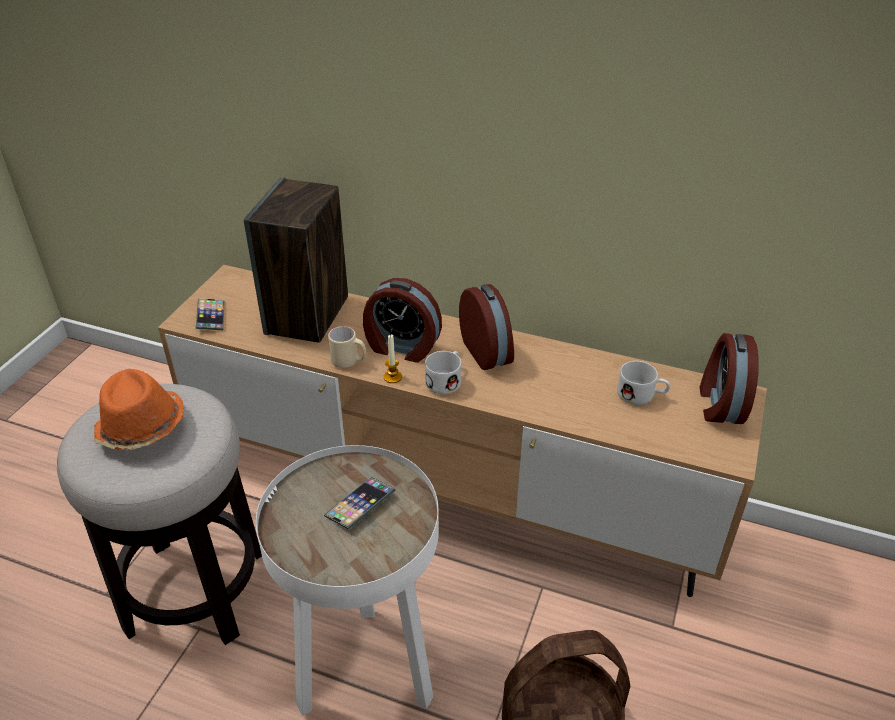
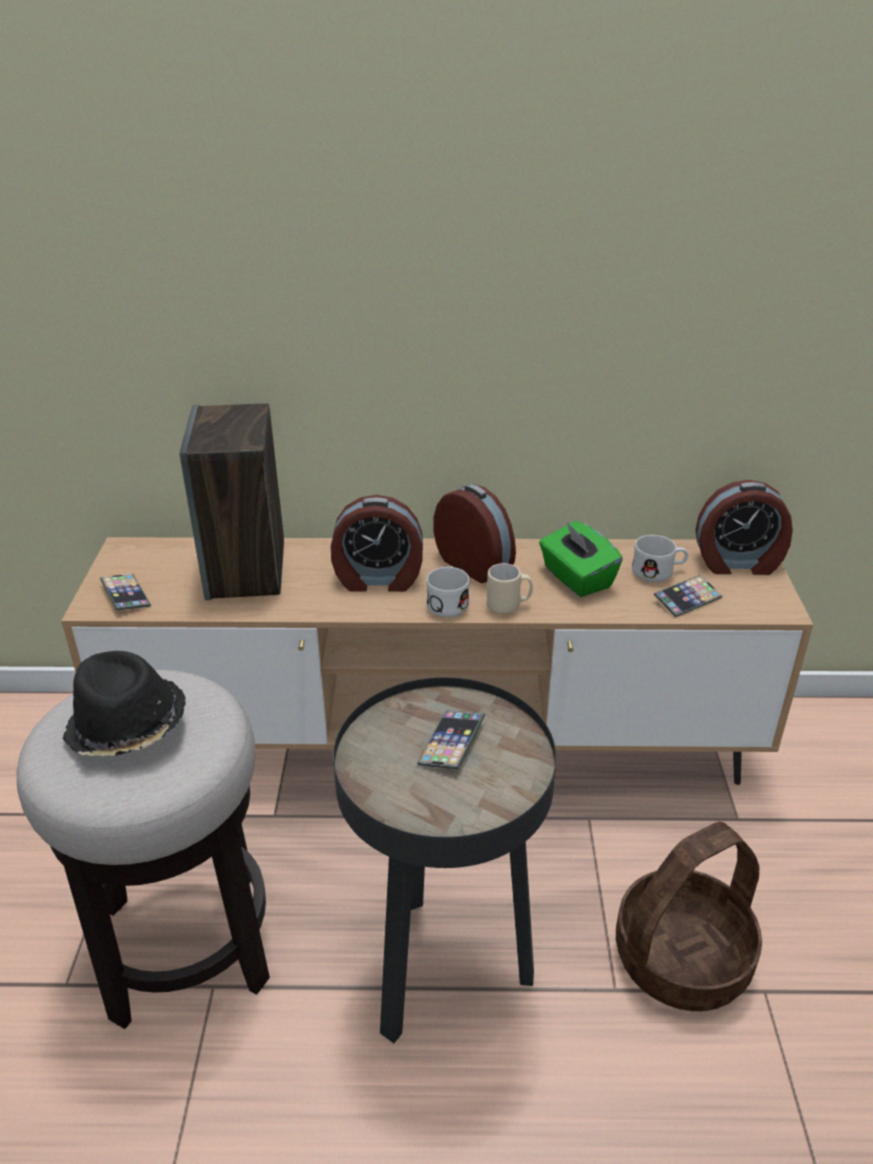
camera: 20 degrees left, 5 degrees down
(141, 428) = (127, 727): orange hat -> black hat
(349, 362) = (327, 607): beige mug -> beige mug (509, 606)
(367, 673) = (445, 970): white side table -> black side table
(392, 377) = (387, 612): candle -> none
(565, 384) = (576, 578): none -> green tissue box
(651, 427) = (687, 599): none -> phone
(720, 404) = (737, 563): alarm clock -> alarm clock turned 75 degrees counterclockwise

